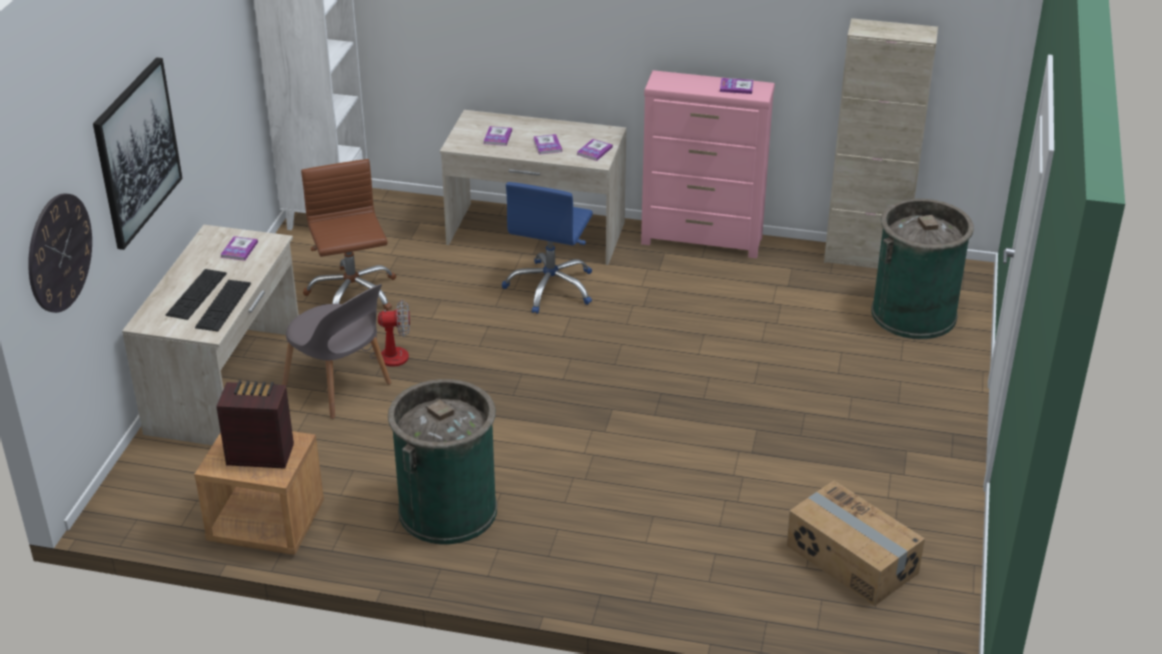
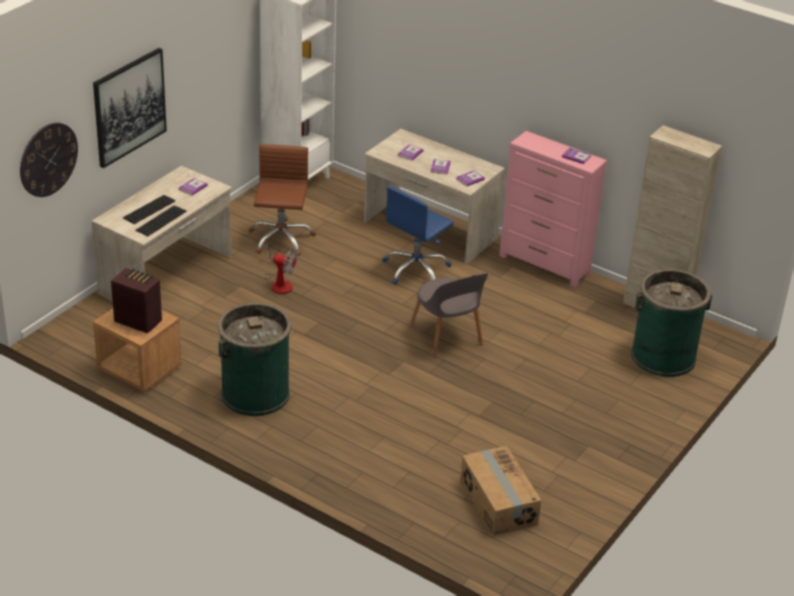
camera: 20 degrees right, 0 degrees up
(339, 387) = (235, 297): grey chair -> grey chair (446, 337)

